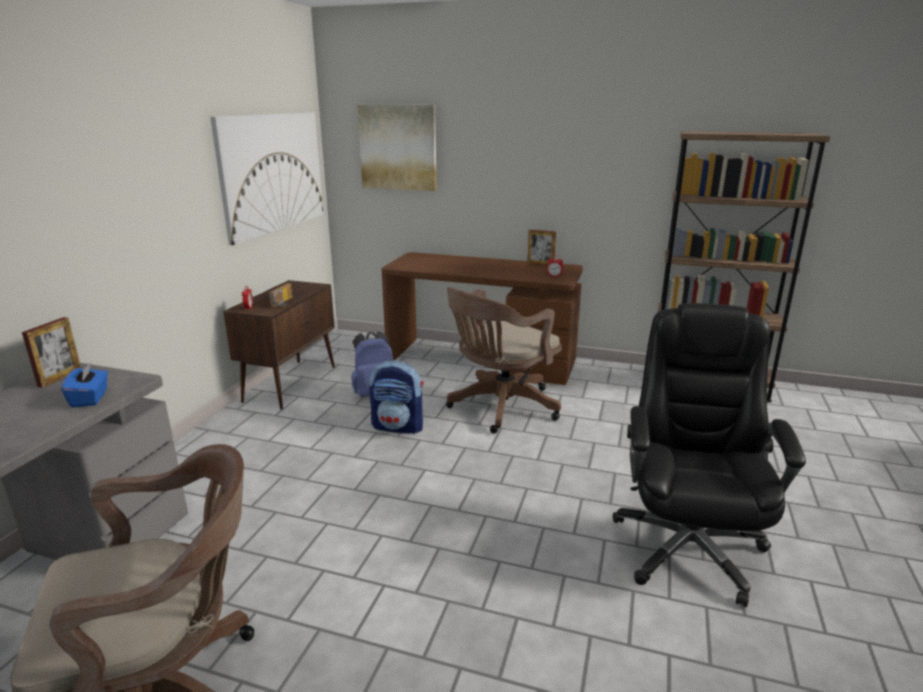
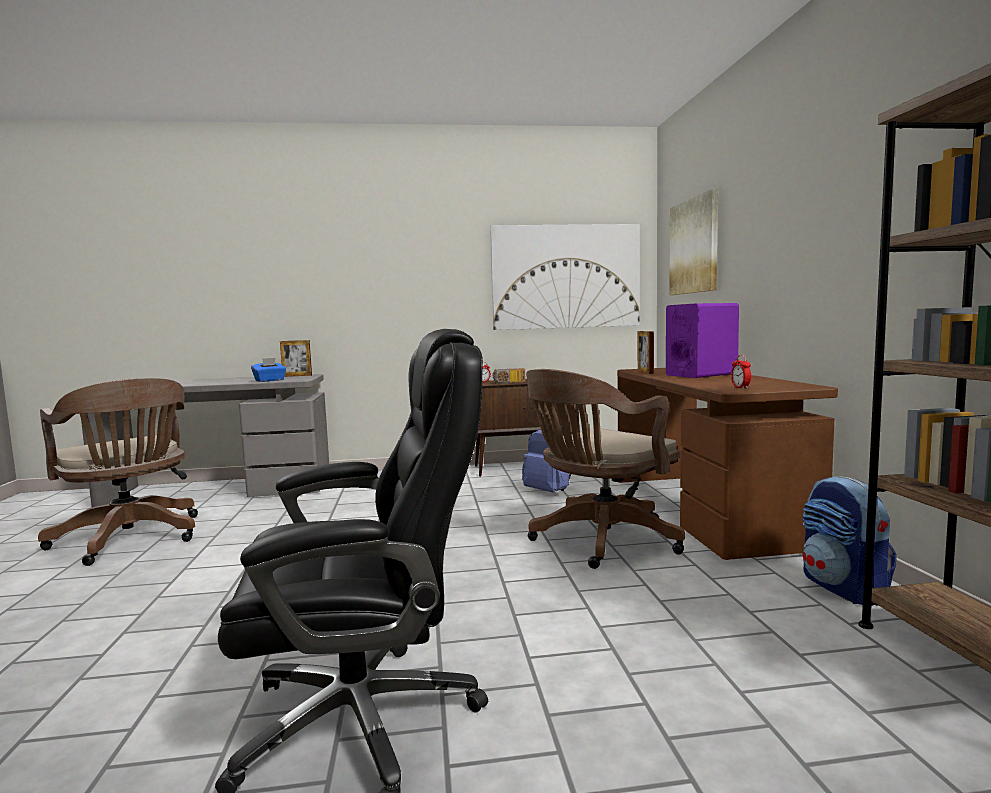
camera: 65 degrees right, 15 degrees down
(398, 426) = (498, 513): backpack -> backpack (844, 588)
(470, 264) = (701, 374): none -> purple speaker
(500, 408) = (600, 541): brown office chair -> brown office chair turned 60 degrees counterclockwise
(540, 264) = (781, 381): picture frame -> picture frame (645, 372)

